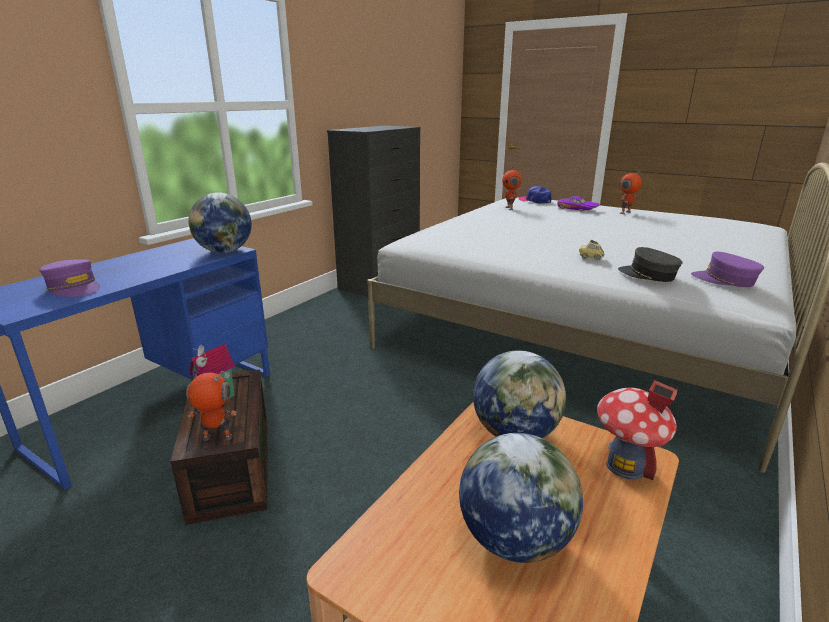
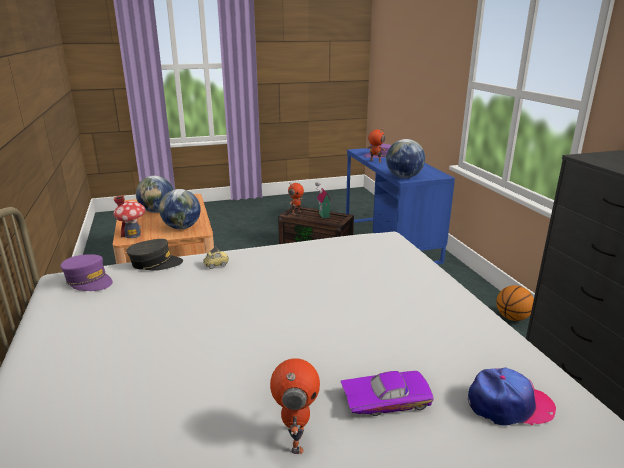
camera: 130 degrees right, 0 degrees up
(314, 308) = (512, 318): none -> basketball
(510, 208) = (456, 335): toy robot -> toy robot (375, 161)
(724, 280) = (89, 280): purple cap -> purple cap turned 45 degrees clockwise

